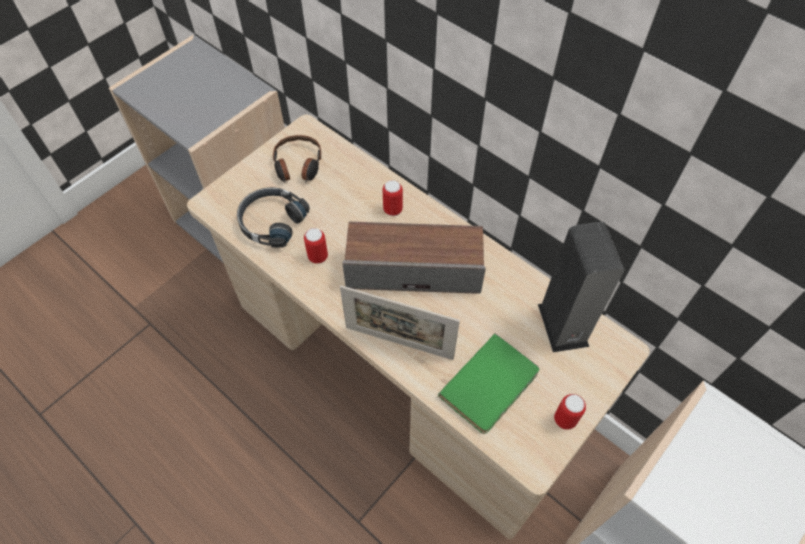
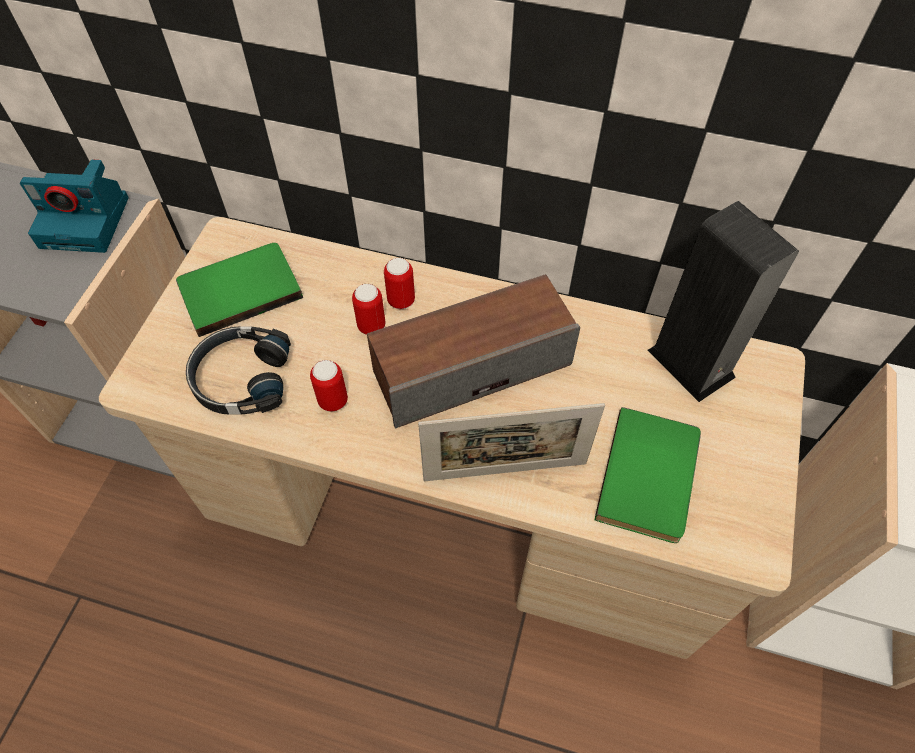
camera: 25 degrees left, 0 degrees up
(229, 92) = (87, 221): none -> camera
(298, 165) = (239, 289): headphones -> green book
(565, 419) = (760, 479): can -> can (371, 326)

